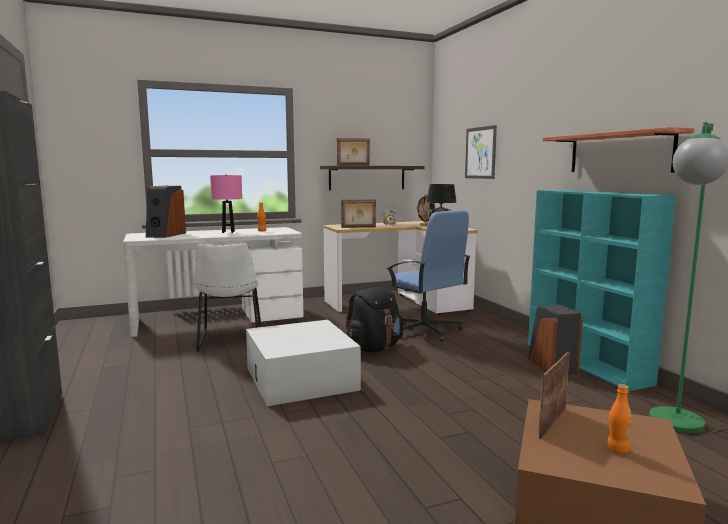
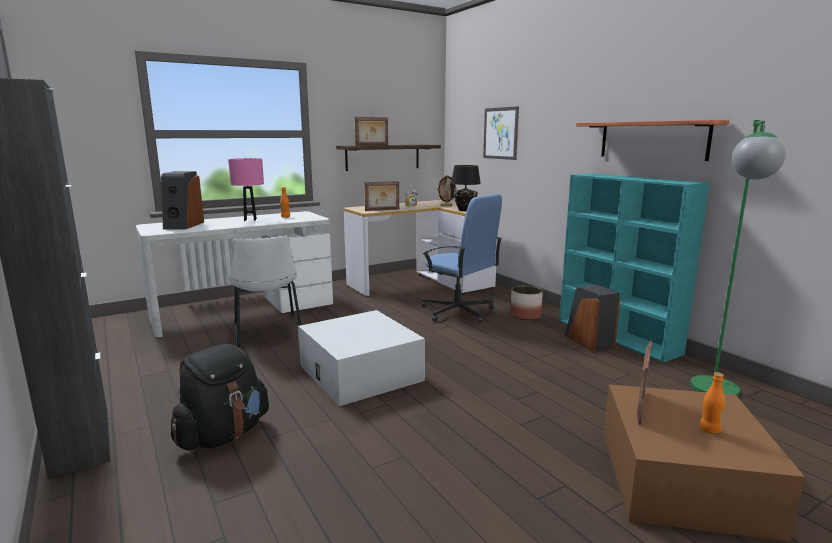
camera: 10 degrees left, 5 degrees up
(374, 348) = (418, 334): black backpack -> black backpack (223, 435)
(494, 338) = (525, 315): none -> planter

